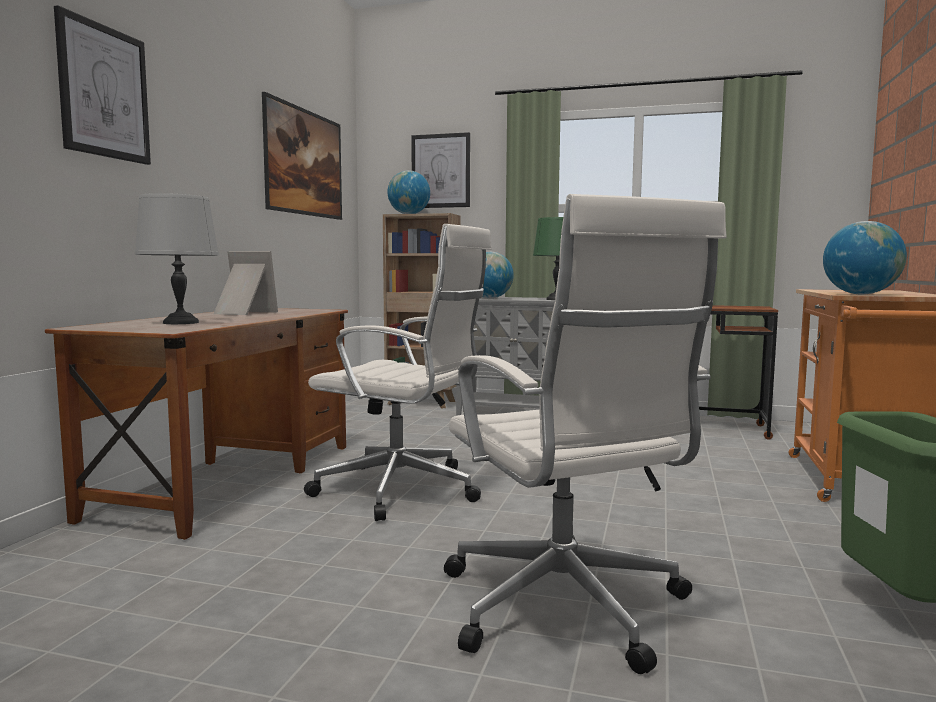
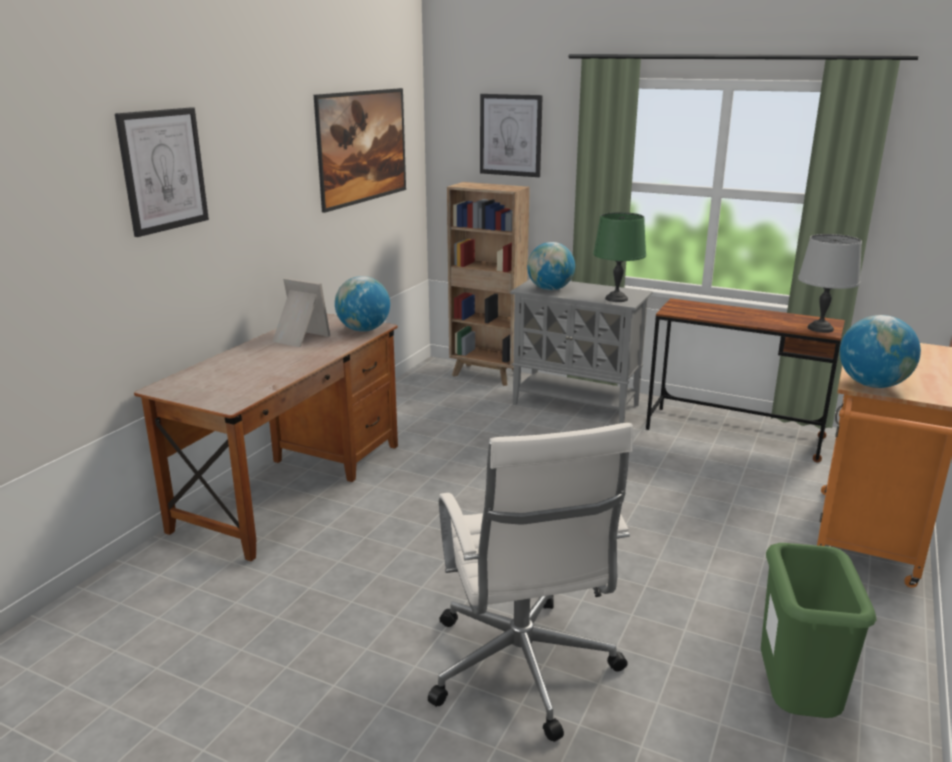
camera: 10 degrees right, 15 degrees up
(181, 323) = (241, 376): grey table lamp -> grey table lamp (820, 329)
(403, 491) = (434, 514): white office chair -> none
(409, 214) = (474, 186): globe -> globe (363, 330)

